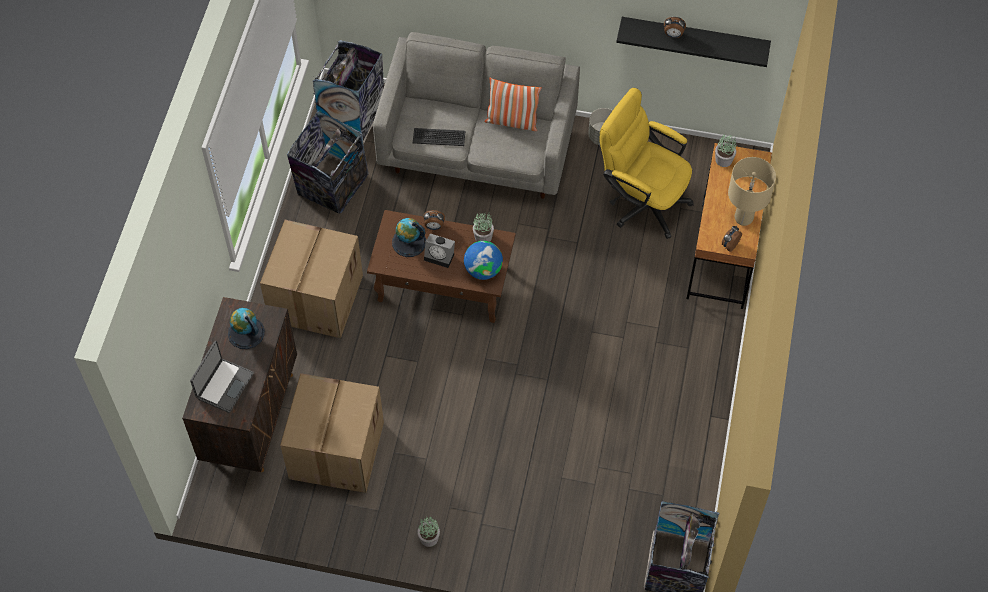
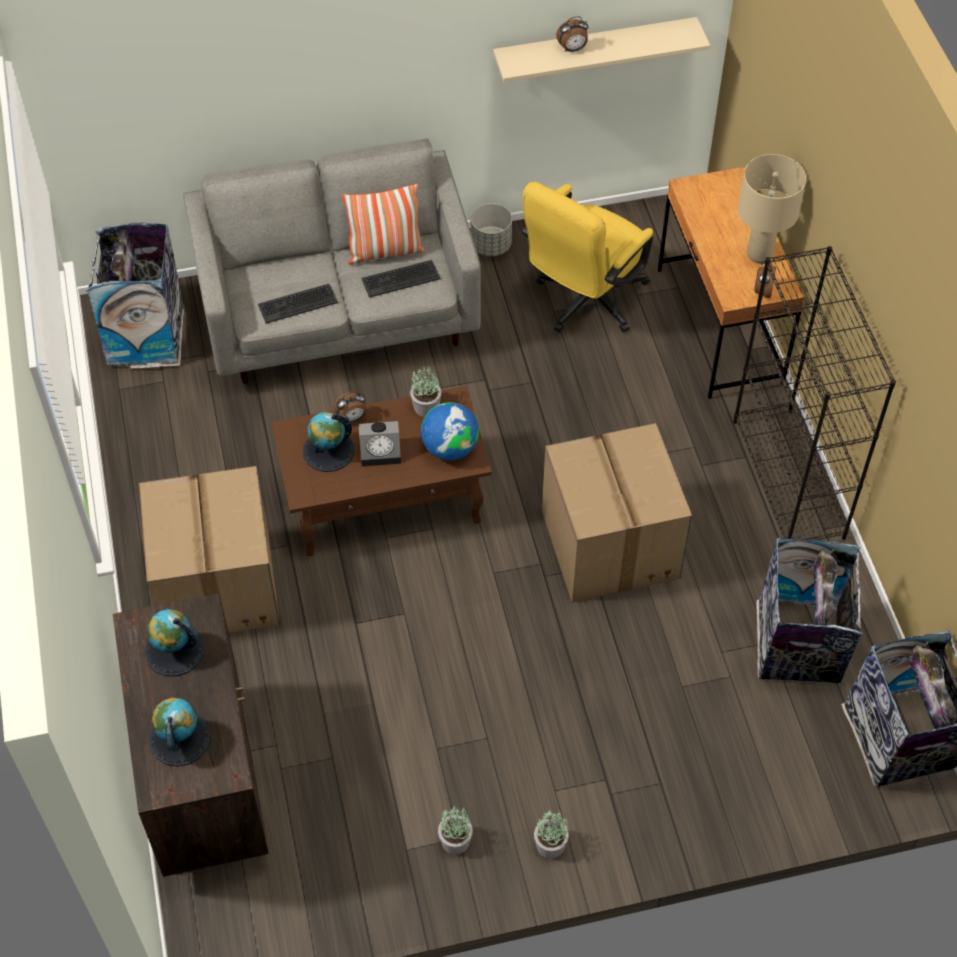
camera: 25 degrees left, 5 degrees down
(224, 385) = (179, 738): laptop -> globe
(332, 187) = (165, 433): trash can -> trash can (798, 647)
(335, 449) = (352, 778): cardboard box -> cardboard box (607, 543)
(512, 144) = (400, 278): none -> keyboard
(642, 200) = (584, 303): yellow office chair -> yellow office chair turned 60 degrees counterclockwise
(694, 38) = (594, 49): black shelf -> beige shelf
(707, 374) = (789, 479): none -> black bookcase
(724, 160) = (693, 195): potted plant -> potted plant (456, 841)

